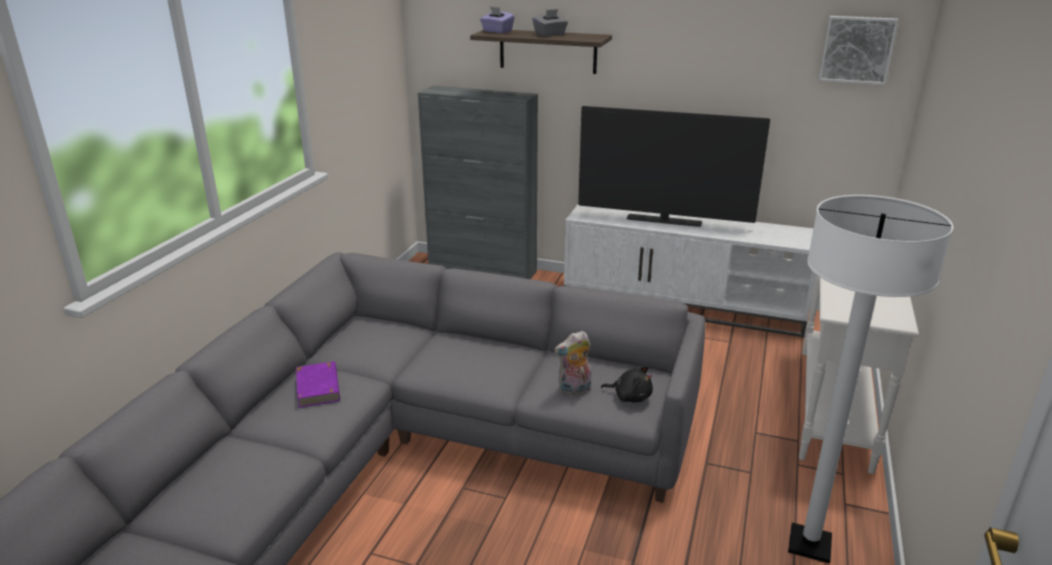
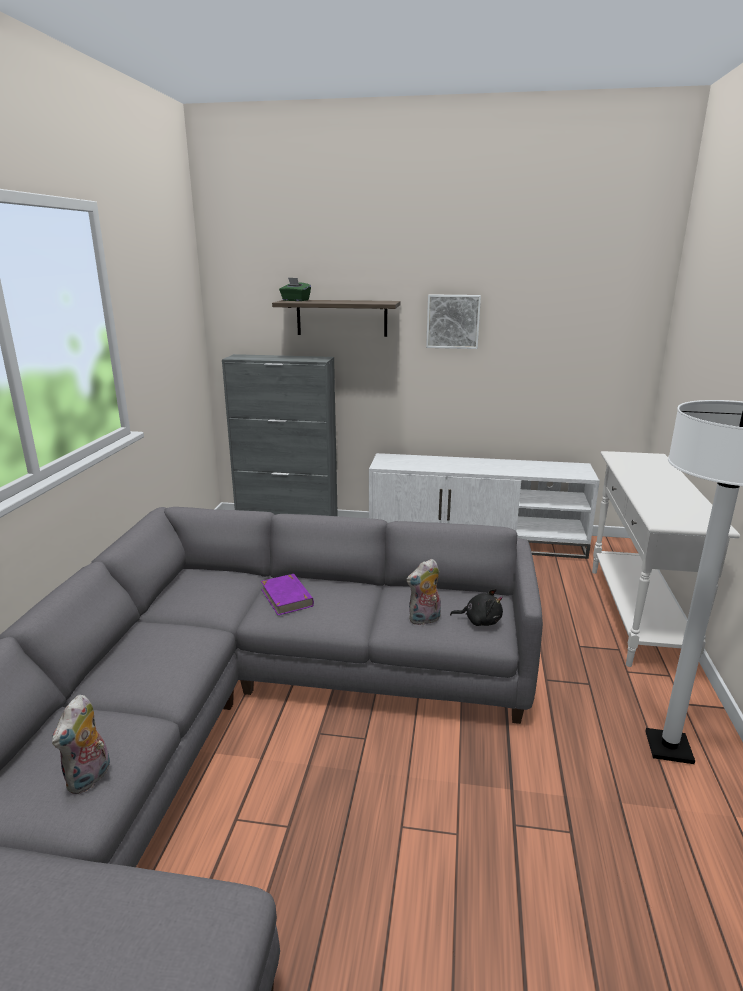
camera: 10 degrees left, 5 degrees down
(240, 498) = (90, 778): none -> plush toy
(318, 387) = (160, 643): purple book -> purple book (287, 597)
(497, 31) = (295, 300): purple tissue box -> green tissue box
(550, 34) = (345, 301): grey tissue box -> none
(664, 221) = (456, 464): television -> none
(857, 49) = (614, 305): picture -> picture (453, 321)

